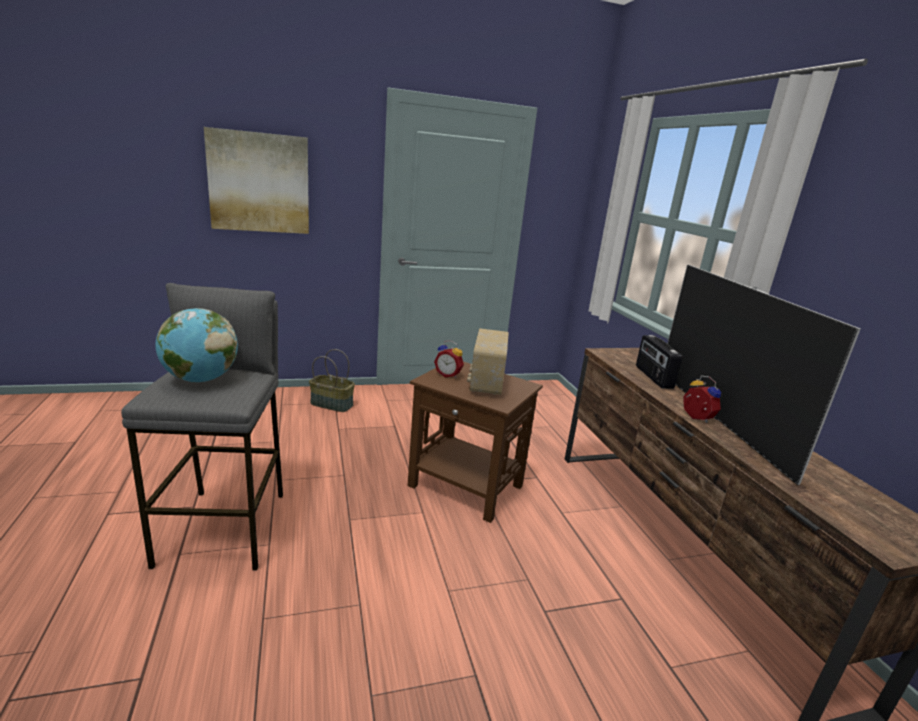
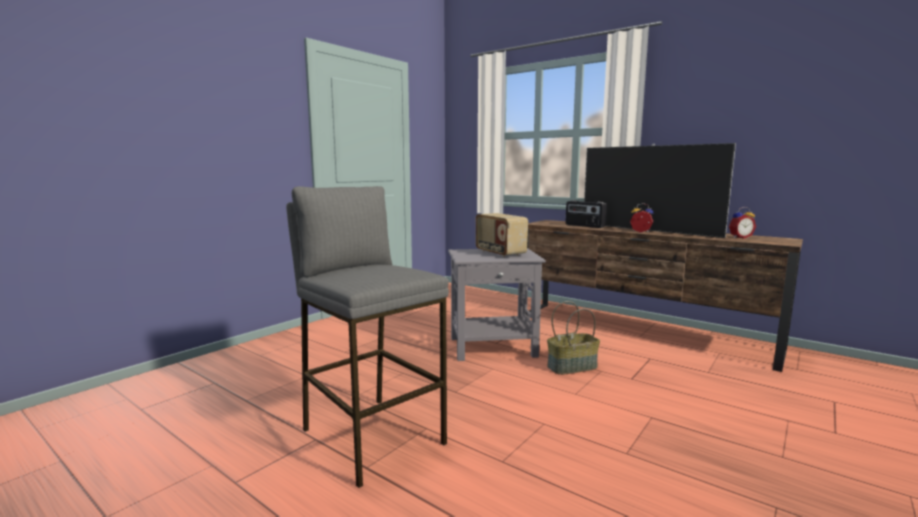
camera: 35 degrees left, 10 degrees down
(200, 379) = (365, 271): globe -> none
(259, 183) = (198, 123): picture -> none
(332, 404) = (308, 340): basket -> basket (572, 366)
(448, 375) = (469, 255): alarm clock -> alarm clock (739, 237)
(467, 486) = (493, 347): brown side table -> grey side table

